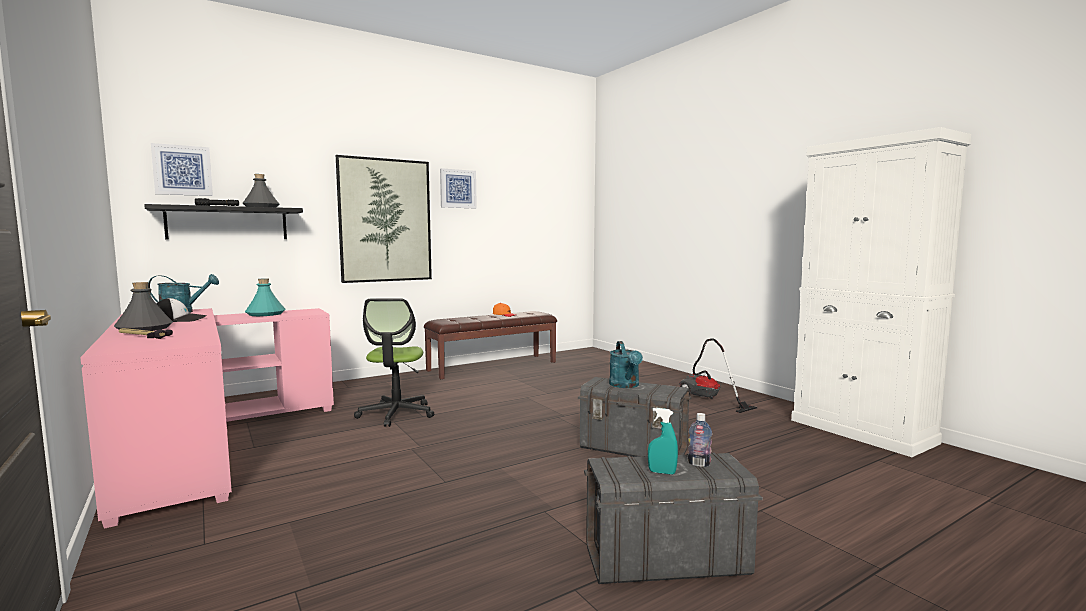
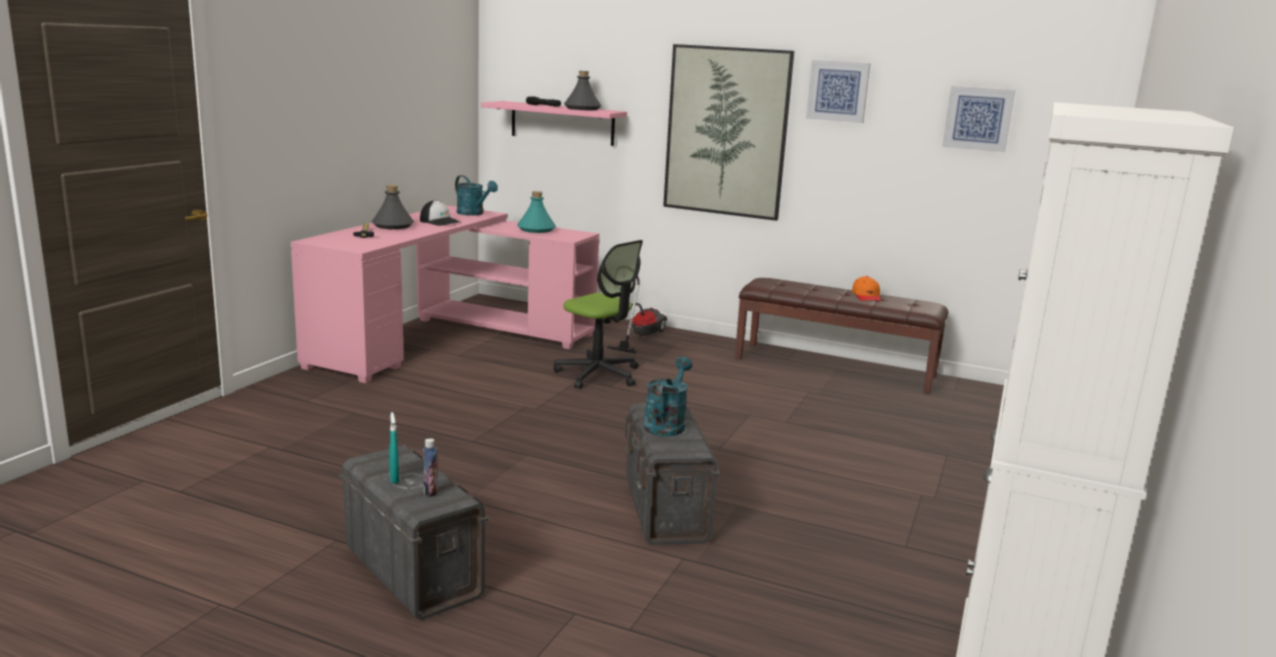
camera: 55 degrees right, 10 degrees up
(182, 170) = (530, 65): picture -> picture (978, 118)
(228, 223) = (562, 123): black shelf -> pink shelf
(396, 414) = (598, 374): office chair -> office chair turned 105 degrees counterclockwise
(626, 385) = (666, 424): turquoise watering can -> turquoise watering can turned 150 degrees clockwise
(707, 399) = (954, 529): vacuum cleaner -> vacuum cleaner (638, 336)

